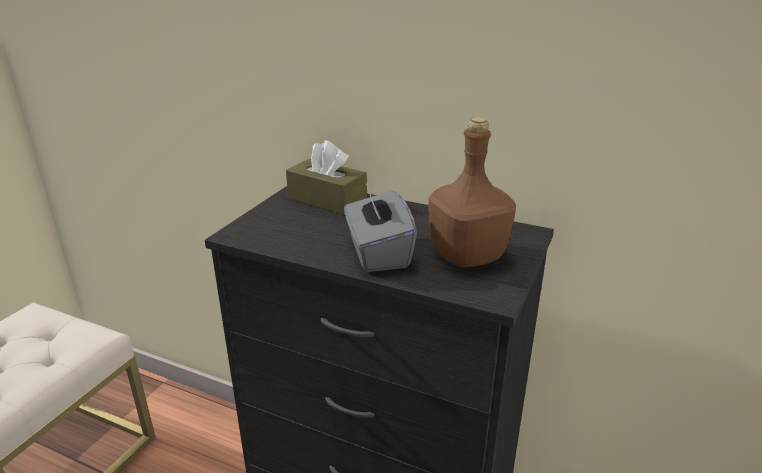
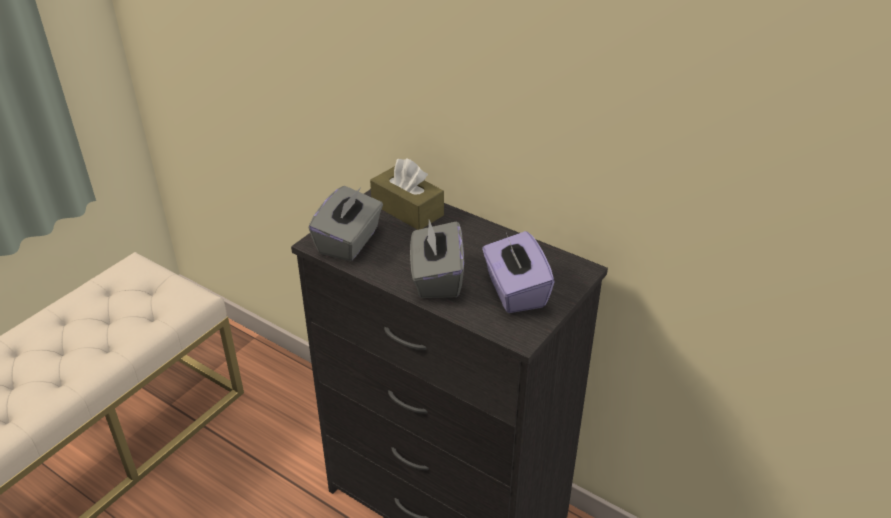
camera: 10 degrees right, 10 degrees up
(271, 230) = (349, 242): none -> grey tissue box
(468, 257) = (514, 291): brown bottle -> purple tissue box

